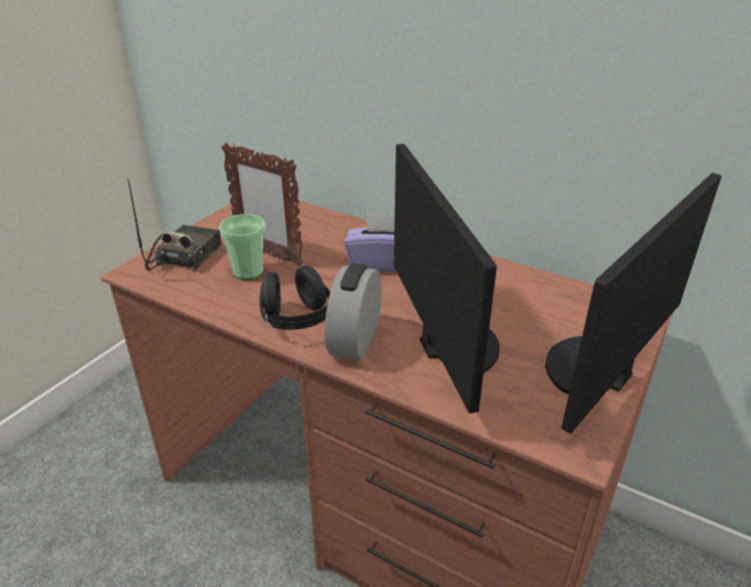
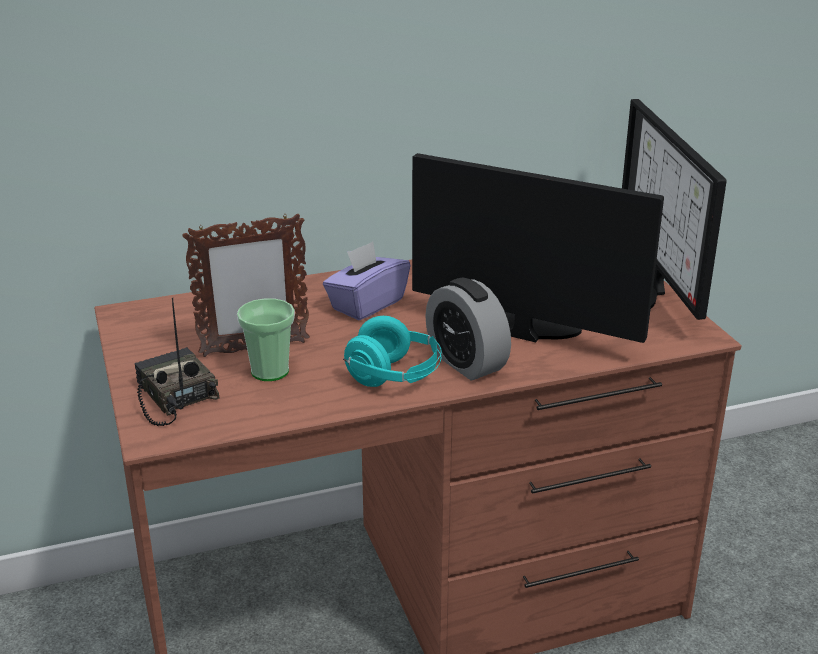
camera: 50 degrees left, 5 degrees down
(297, 320) = (394, 377): black headphones -> turquoise headphones

